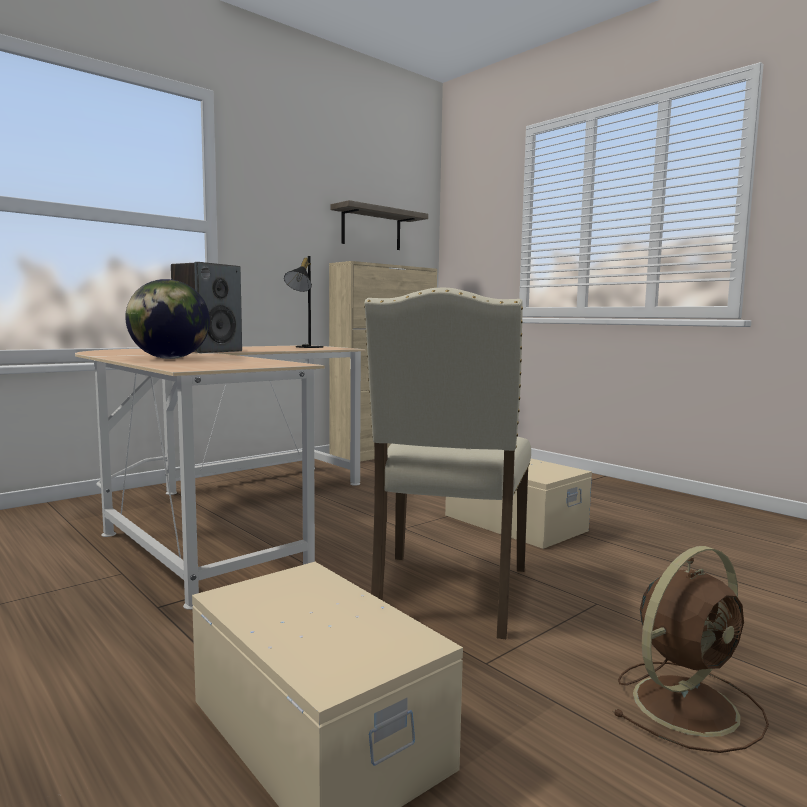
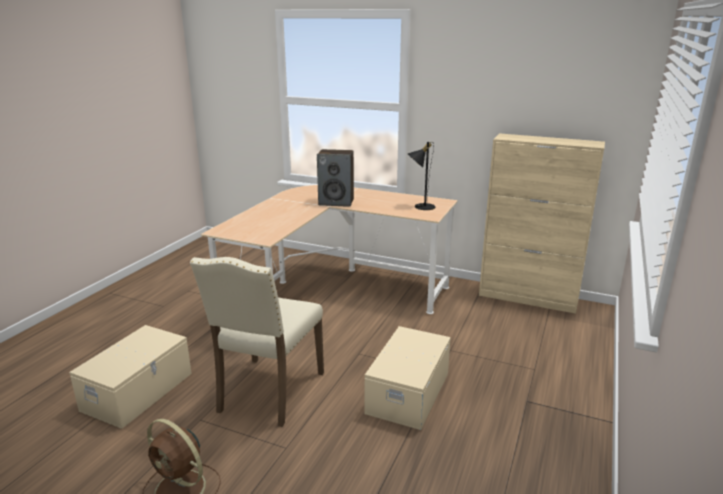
camera: 65 degrees right, 15 degrees up
(169, 358) = (271, 212): globe -> none
(371, 229) = (554, 101): shelf -> none
(448, 594) = (268, 392): beige chair -> beige chair turned 60 degrees counterclockwise

